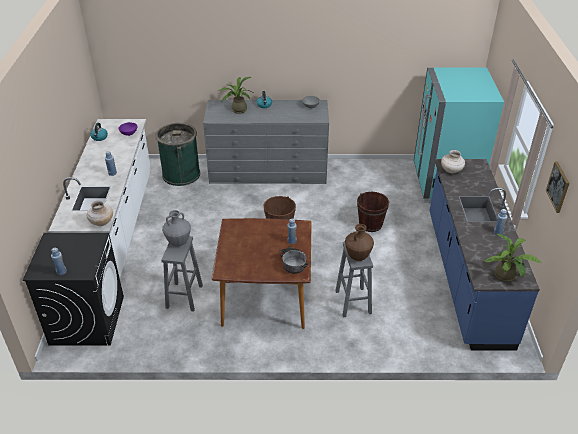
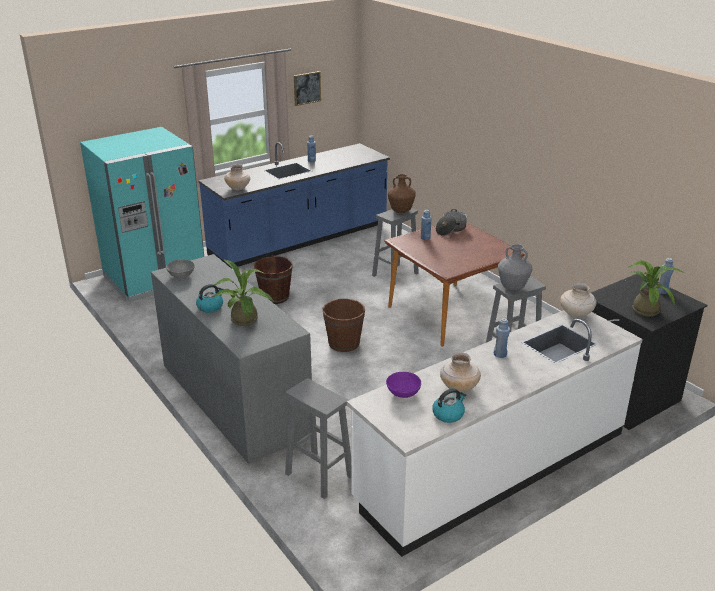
camera: 125 degrees left, 10 degrees down
(110, 148) = (459, 388): none -> beige vase
(181, 174) = (318, 474): green trash can -> grey stool
(507, 277) = (361, 151): potted plant -> potted plant (645, 309)

